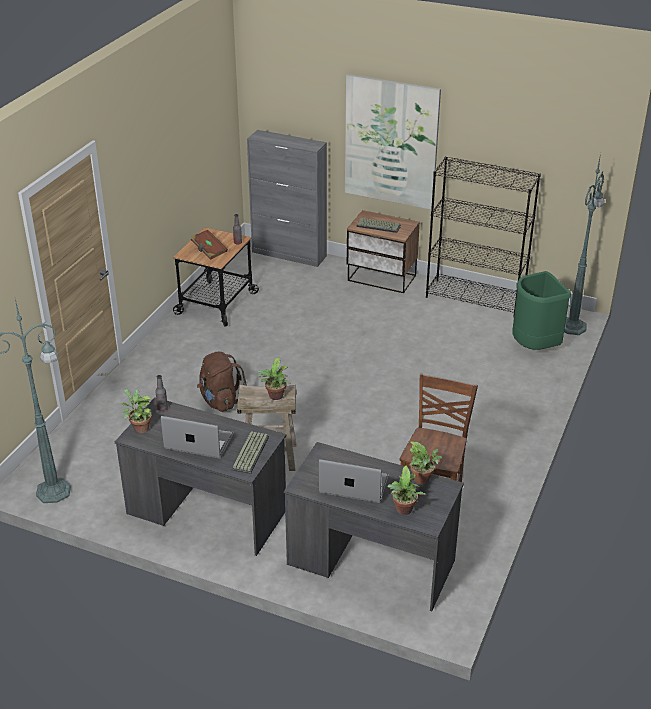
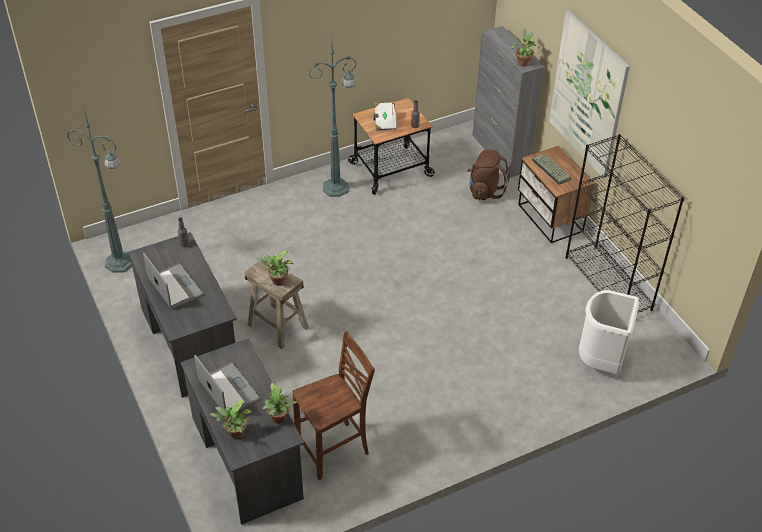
camera: 40 degrees right, 10 degrees up
(139, 428) = (153, 251): potted plant -> potted plant (522, 62)
(209, 250) = (384, 122): brown book -> white book
(220, 401) = (297, 258): brown backpack -> brown backpack (484, 190)
(251, 453) = (195, 318): keyboard -> none
(534, 347) = (600, 361): green trash can -> white trash can
(573, 326) = (664, 363): green floor lamp -> green floor lamp (337, 187)

